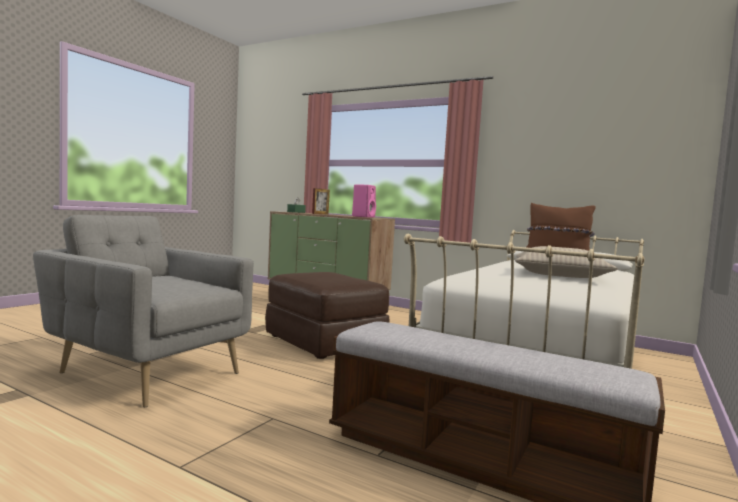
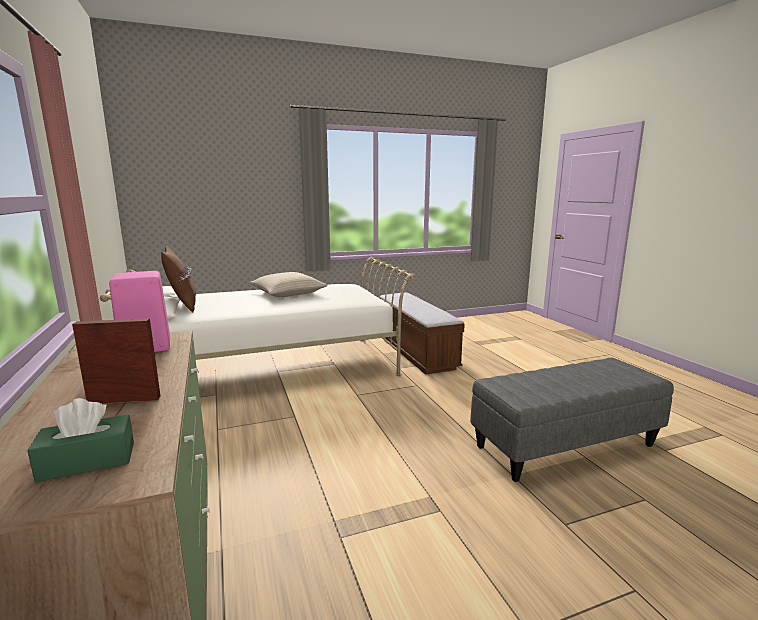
camera: 140 degrees left, 10 degrees up
(147, 370) = (565, 447): grey armchair -> grey ottoman
(326, 342) = (367, 445): brown ottoman -> none

